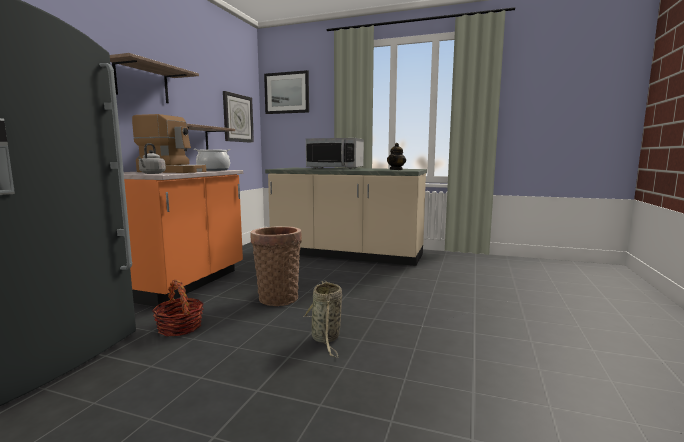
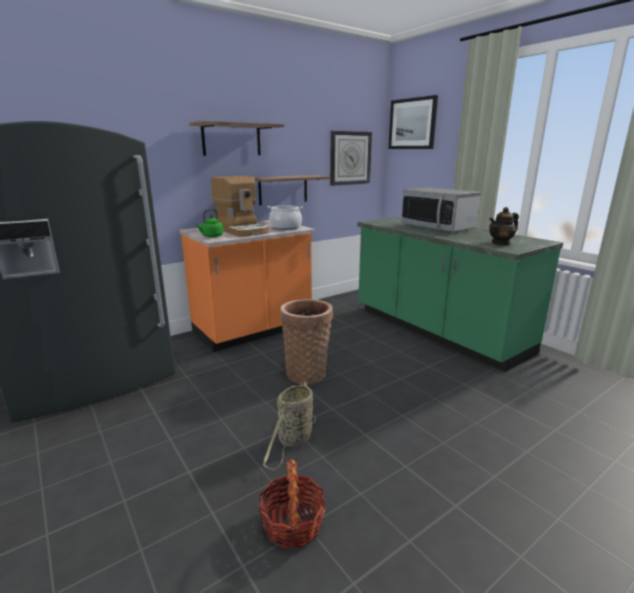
camera: 35 degrees right, 10 degrees up
(152, 173) = (211, 236): grey kettle -> green kettle
(180, 327) = (205, 380): basket -> basket (293, 523)
(346, 254) = (436, 331): beige counter -> green counter

